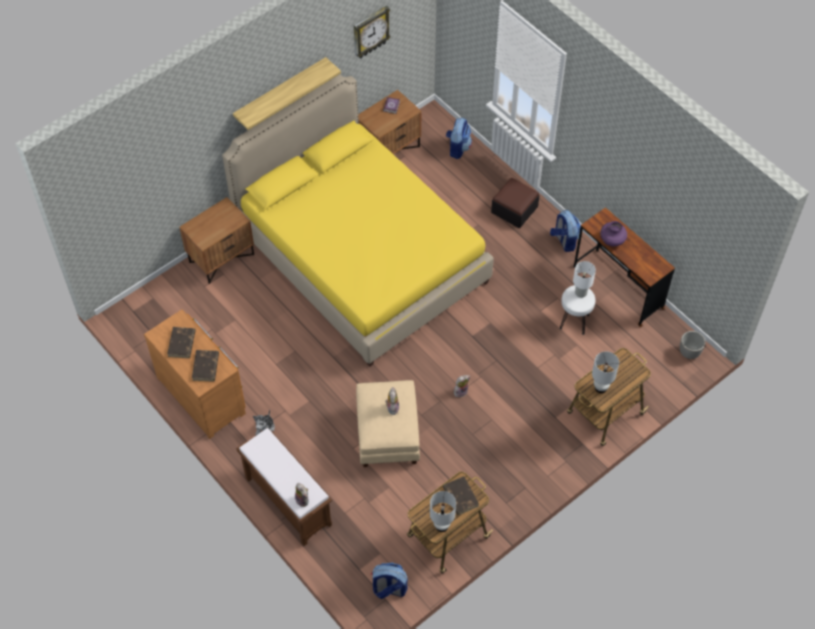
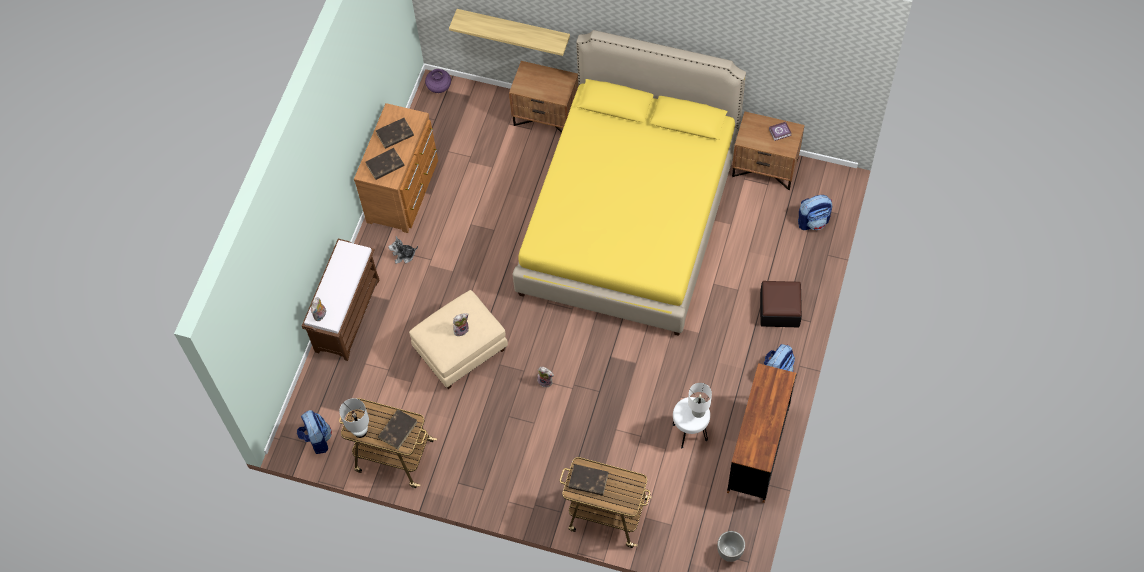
camera: 60 degrees right, 5 degrees up
(280, 92) = (660, 28): shelf -> shelf (513, 28)
(370, 32) = (781, 49): wall clock -> none
(600, 388) = (588, 481): white table lamp -> brown book
(612, 240) = (760, 400): purple vase -> purple vase (439, 87)

